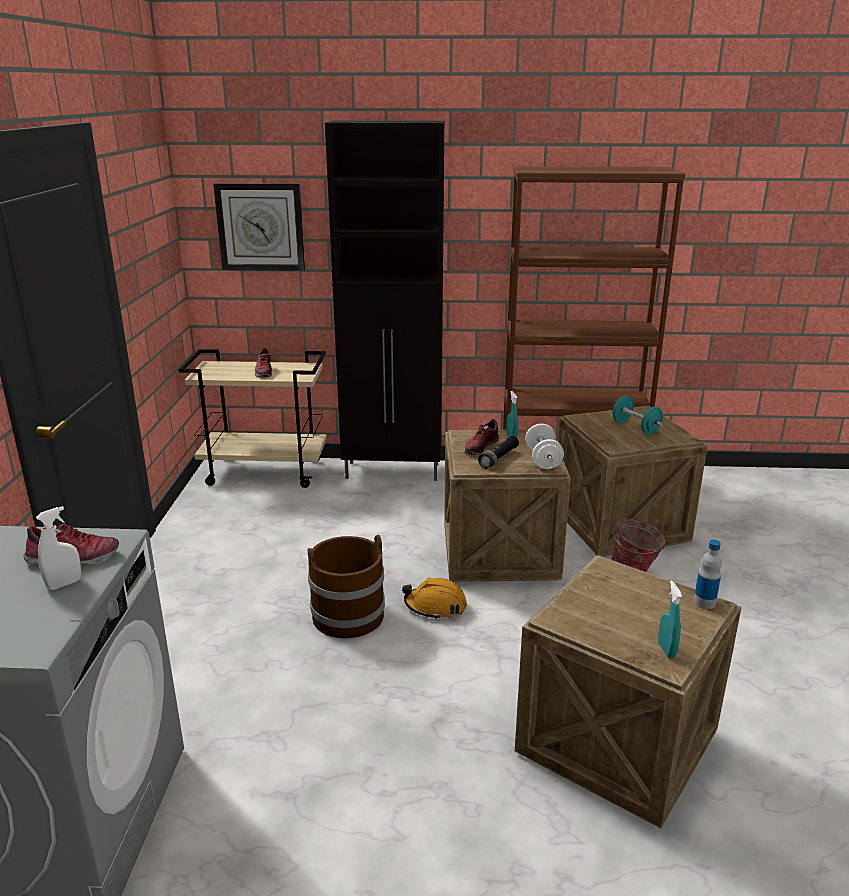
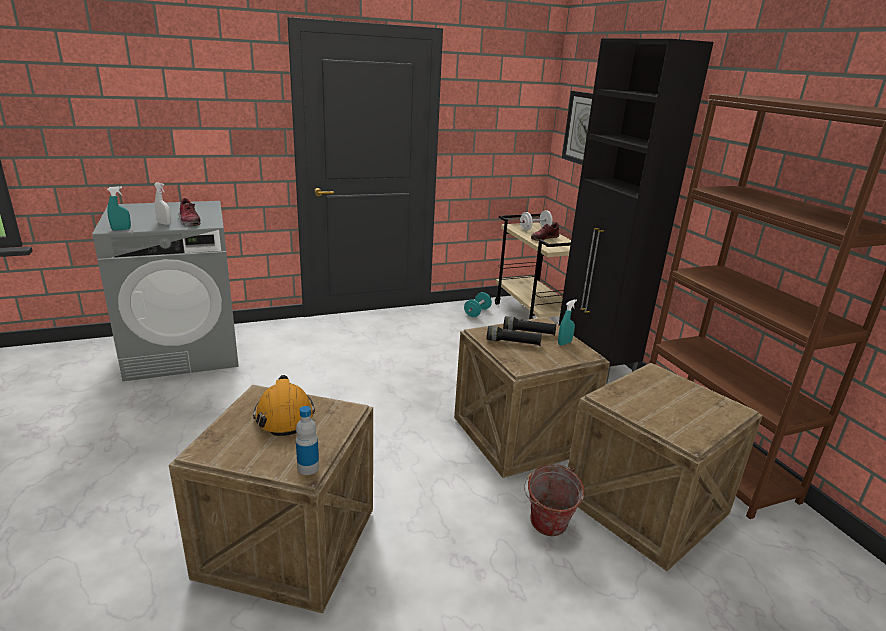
camera: 65 degrees right, 0 degrees up
(347, 616) = (384, 386): brown bucket -> none
(435, 606) = (418, 419): orange hard hat -> orange hard hat (284, 415)
(480, 446) = (528, 332): shoe -> black flashlight
(543, 459) = (532, 362): white dumbbell -> white dumbbell (535, 229)
(635, 427) = (676, 406): turquoise dumbbell -> turquoise dumbbell (477, 312)
(666, 650) = (225, 449): turquoise spray bottle -> turquoise spray bottle (121, 229)

